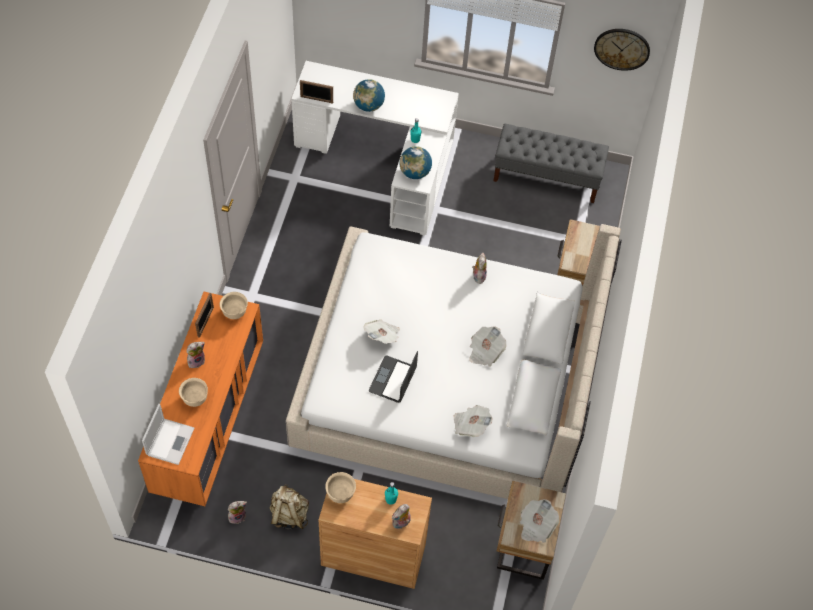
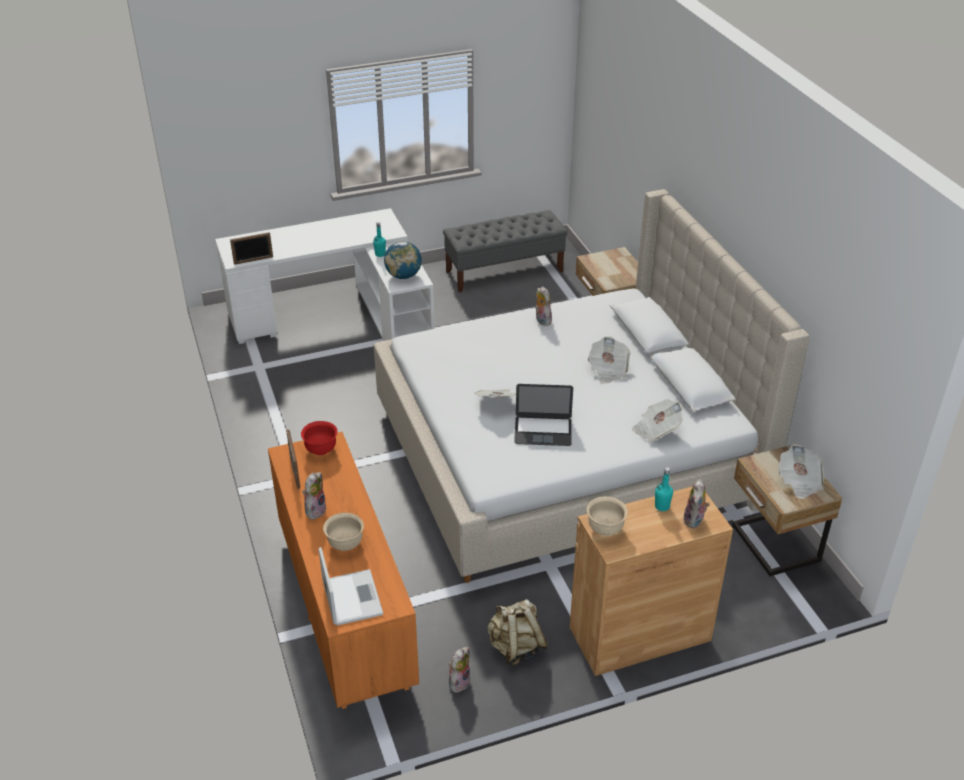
camera: 30 degrees left, 20 degrees down
(234, 312) = (321, 449): beige bowl -> red bowl
(368, 105) = (311, 246): globe -> none
(393, 379) = (543, 431): laptop -> laptop turned 75 degrees counterclockwise
(622, 48) = (536, 85): wall clock -> none

